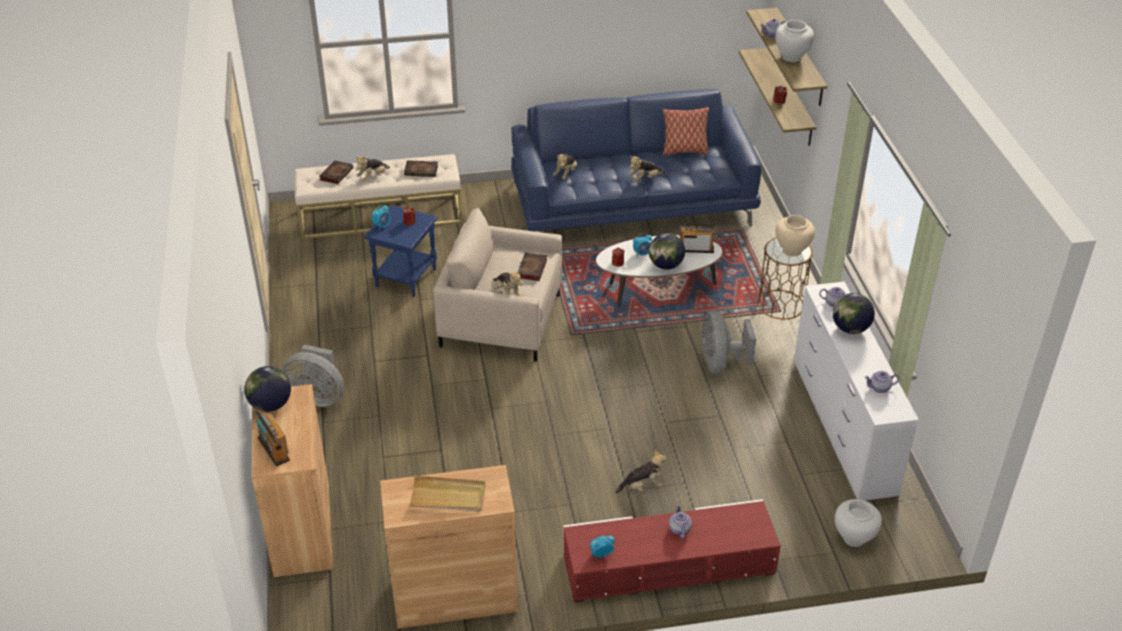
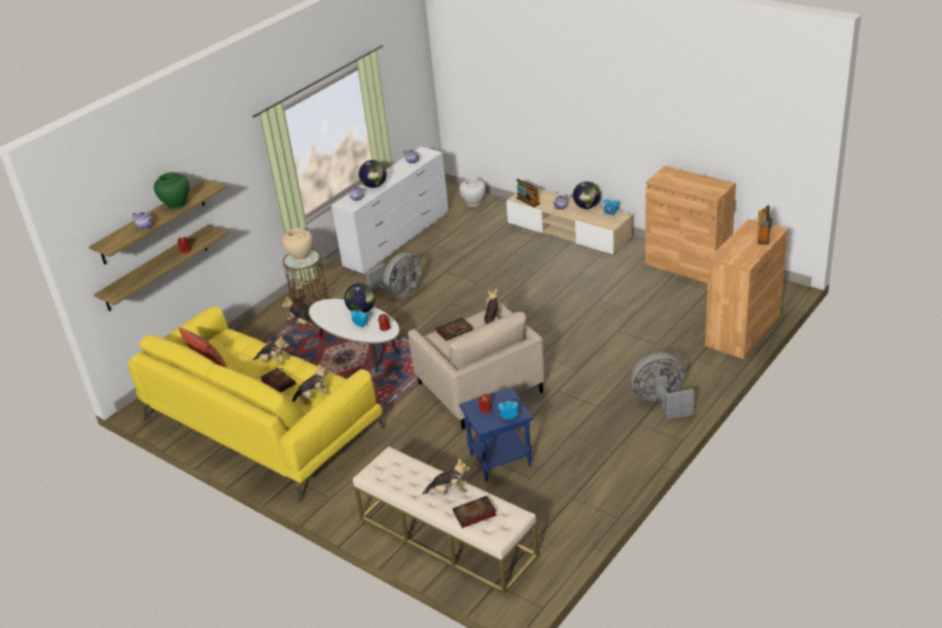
camera: 130 degrees left, 5 degrees down
(270, 405) = (745, 257): globe -> globe (586, 207)
(317, 397) = (661, 402): grey fan -> grey fan turned 75 degrees counterclockwise
(422, 170) = (403, 471): book -> book (277, 382)
(448, 497) = (690, 181): beige tray -> none
(633, 203) = (260, 423): blue sofa -> yellow sofa
(642, 486) = (534, 262): plush toy -> plush toy (301, 323)
(668, 564) = (569, 231): red tv stand -> beige tv stand
(695, 249) = (327, 311): radio -> radio (528, 201)
(791, 57) = (176, 205): white vase -> green vase

